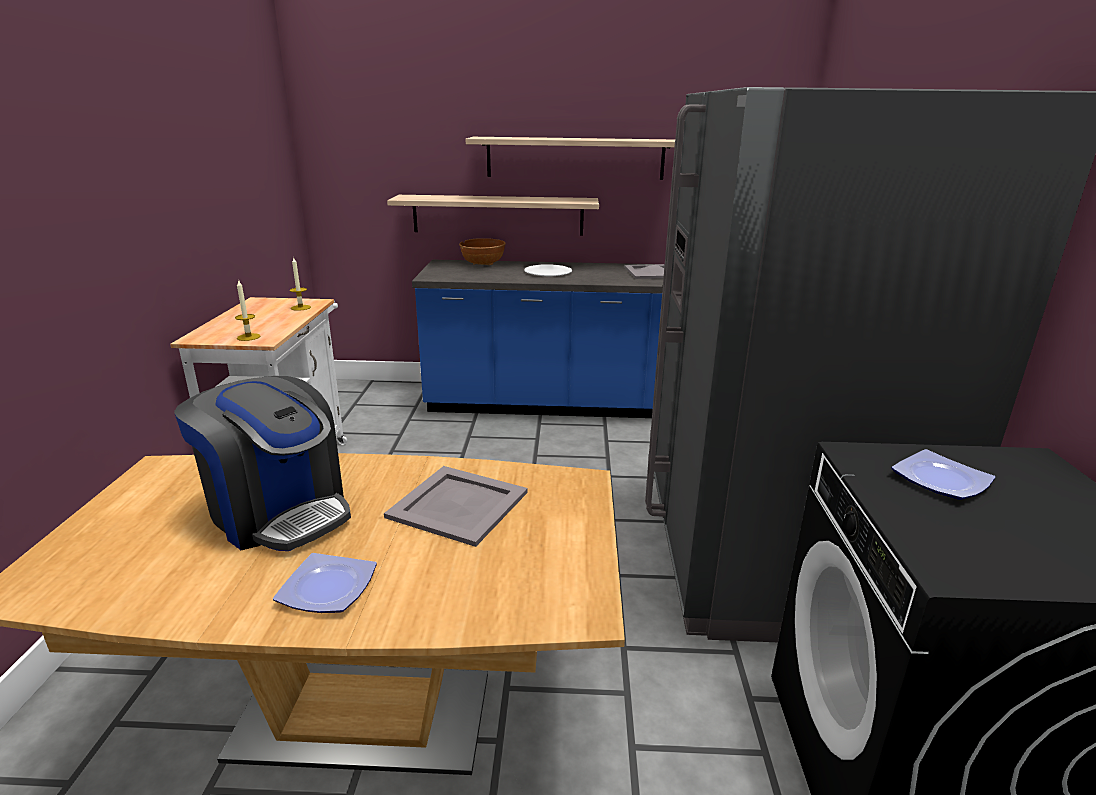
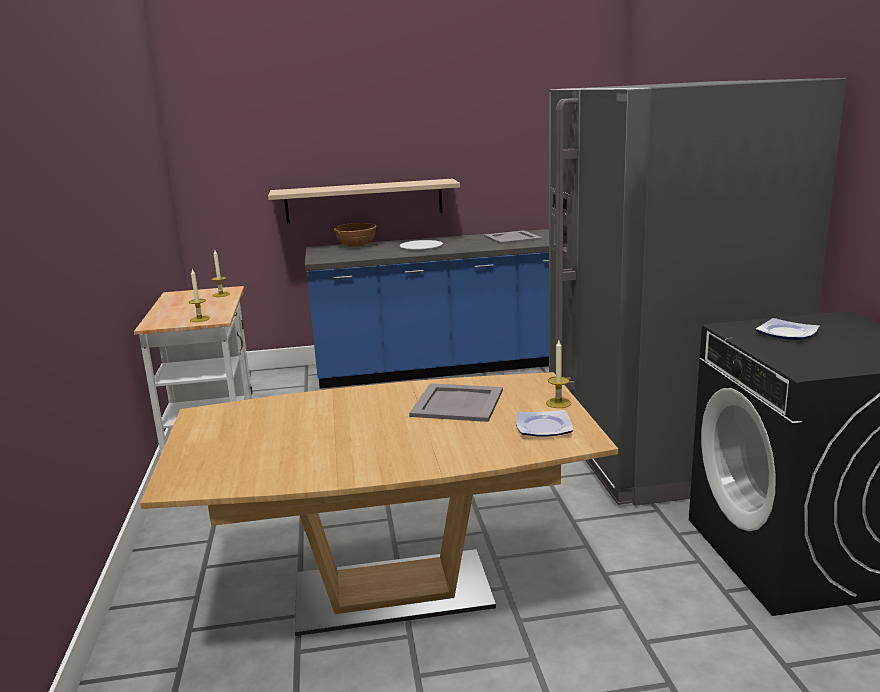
camera: 10 degrees left, 5 degrees down
(278, 512) = (326, 424): coffee machine -> none
(325, 589) = (402, 454): plate -> plate (542, 428)
(575, 158) = (430, 145): shelf -> none
(586, 528) = (558, 403): none -> candle

